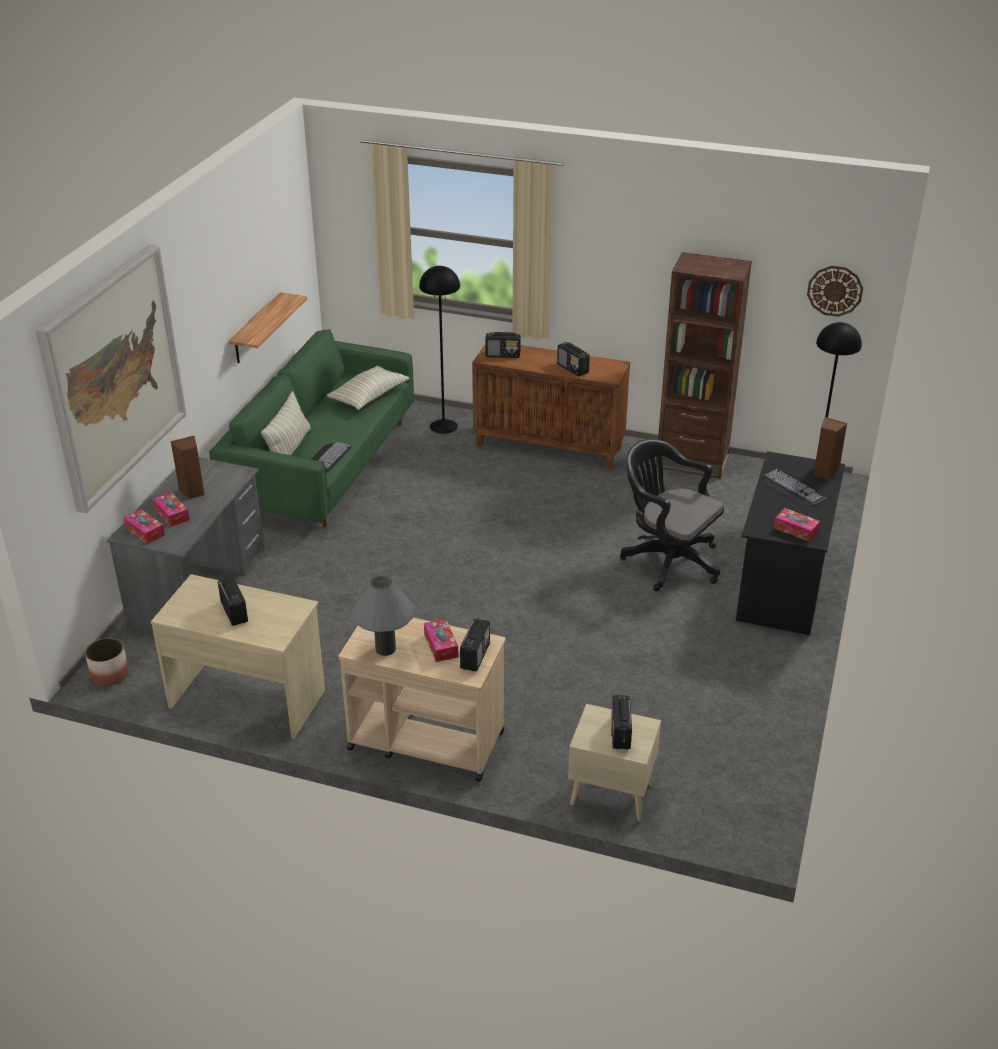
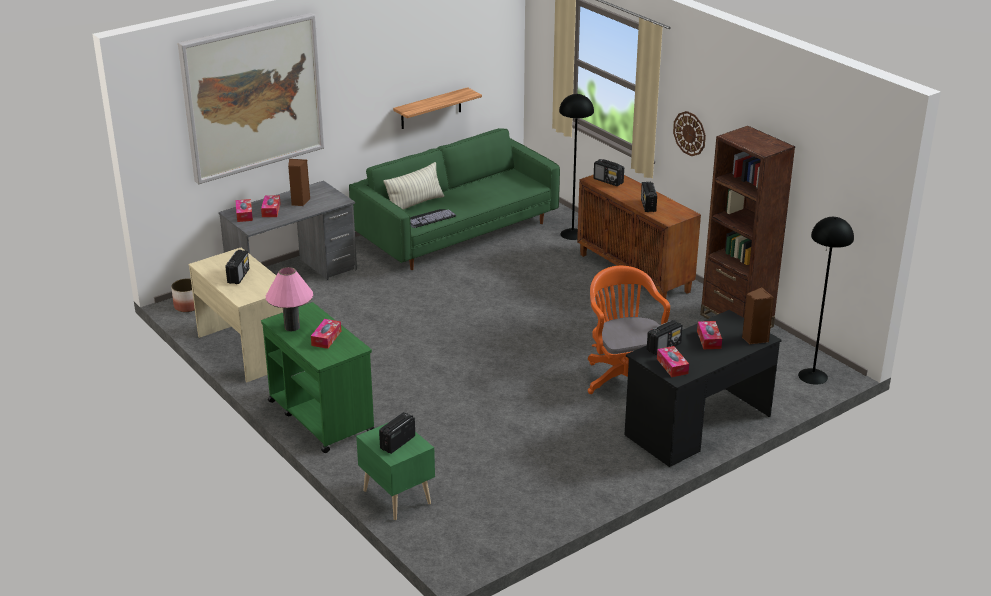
camera: 35 degrees right, 5 degrees down
(369, 397) = (509, 188): pillow -> none
(385, 649) = (292, 327): grey table lamp -> pink table lamp
(425, 740) = (320, 416): beige cart -> green cart
(475, 656) = (339, 352): radio -> radio (664, 347)
(610, 792) = (397, 496): beige nightstand -> green nightstand
(667, 560) = (625, 378): black office chair -> orange office chair
(790, 489) = (709, 340): keyboard -> tissue box
(835, 290) = (856, 191): wall clock -> wall clock (689, 133)

